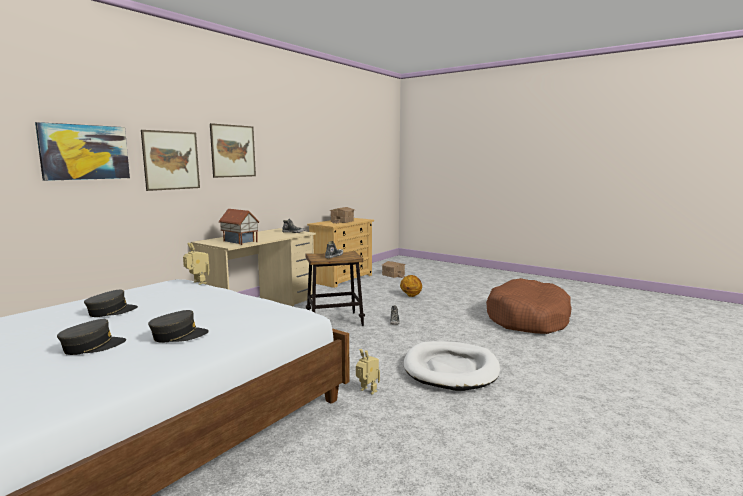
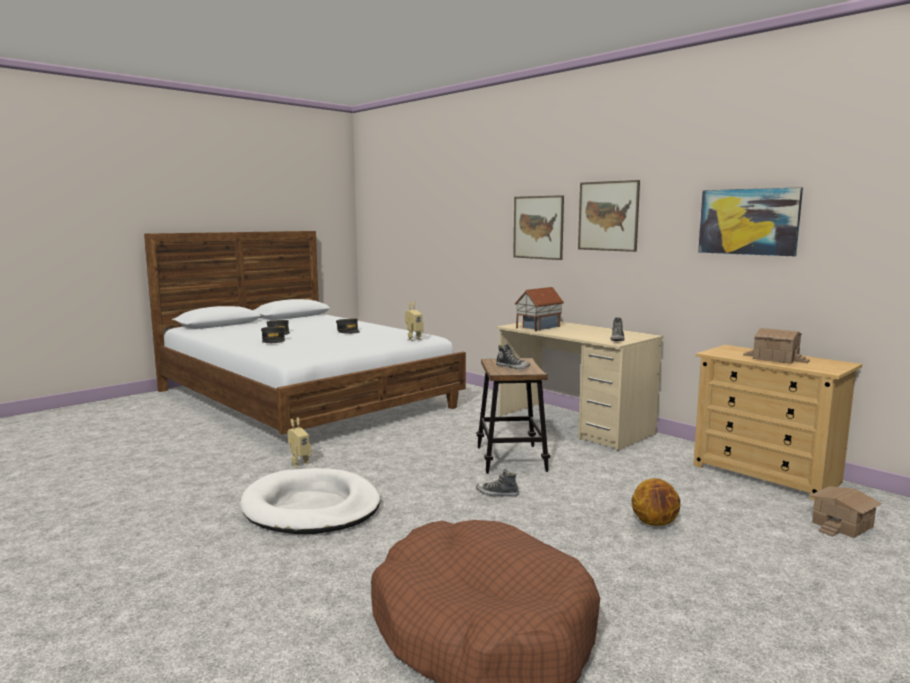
camera: 100 degrees right, 0 degrees up
(85, 152) = (477, 219): picture -> picture (748, 221)

